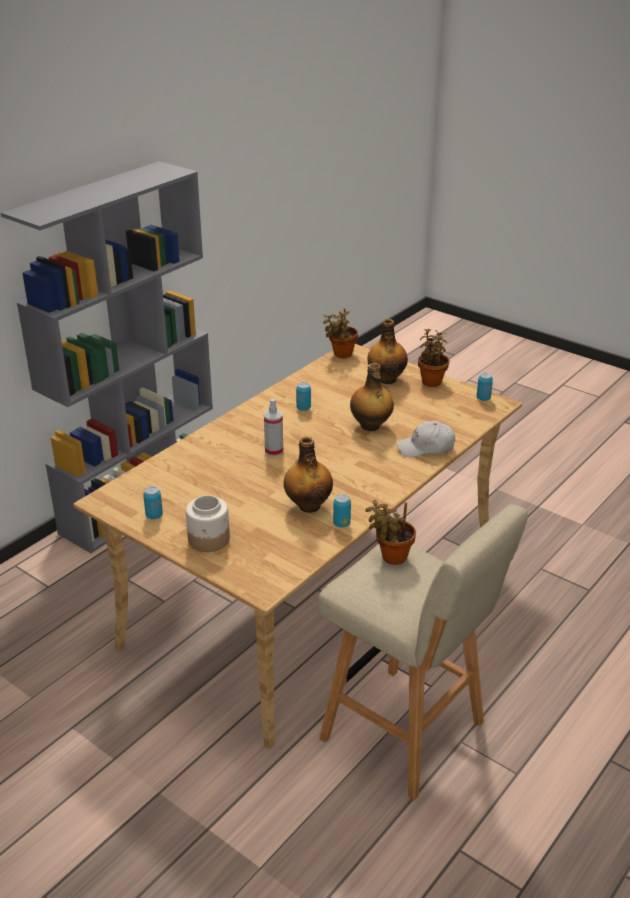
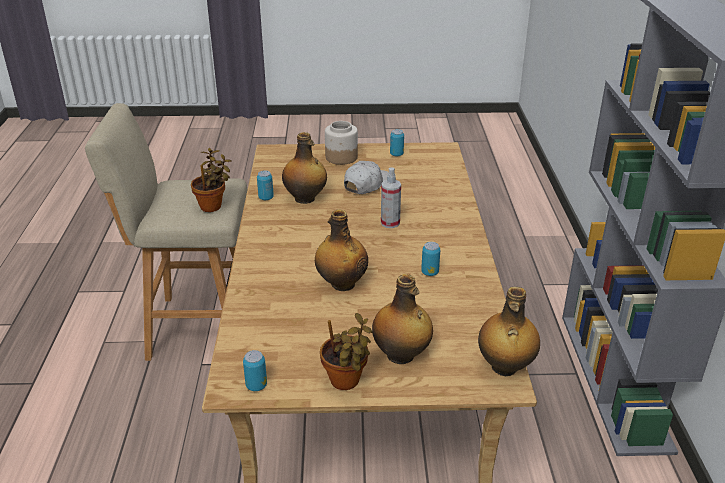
camera: 140 degrees right, 0 degrees up
(341, 354) = (504, 367): potted plant -> bottle
(426, 447) = (263, 286): white cap -> white cap (367, 185)

